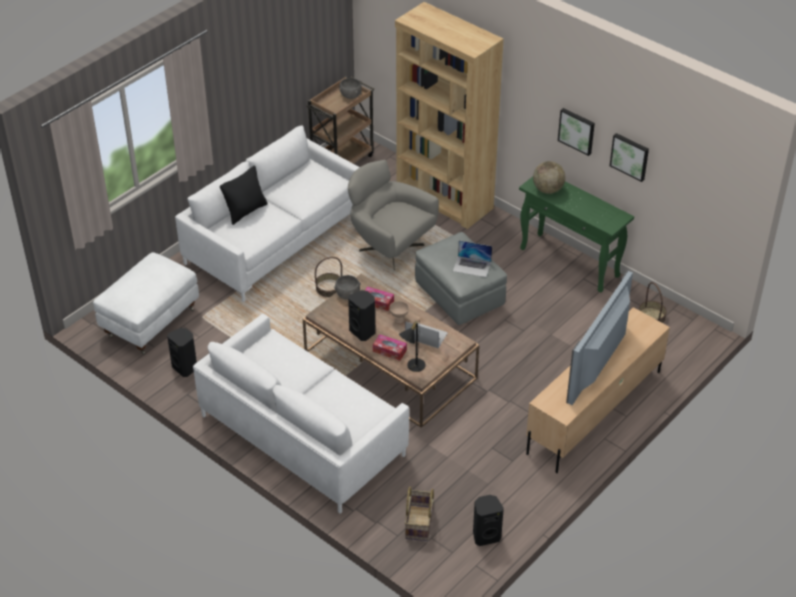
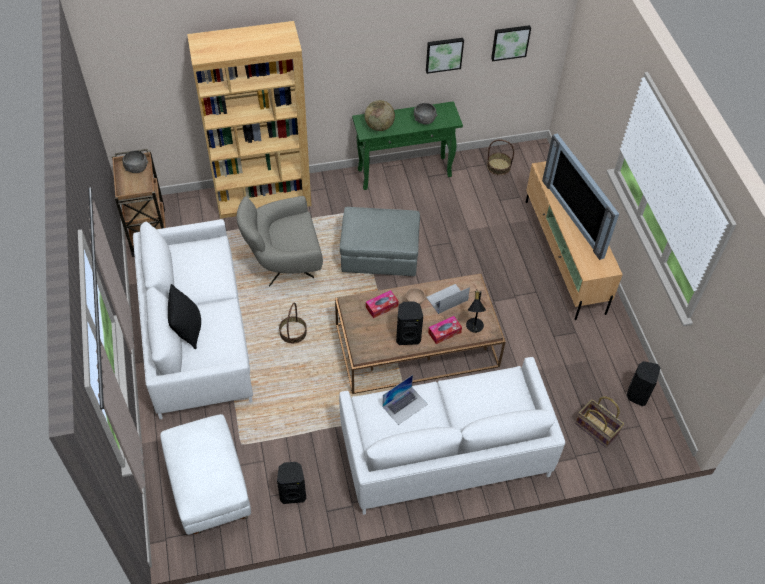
camera: 55 degrees left, 10 degrees up
(347, 294) = (354, 320): grey bowl -> grey bowl (424, 120)
(472, 266) = (393, 224): laptop -> laptop (405, 405)
(577, 130) = (385, 62): picture -> picture (510, 42)

